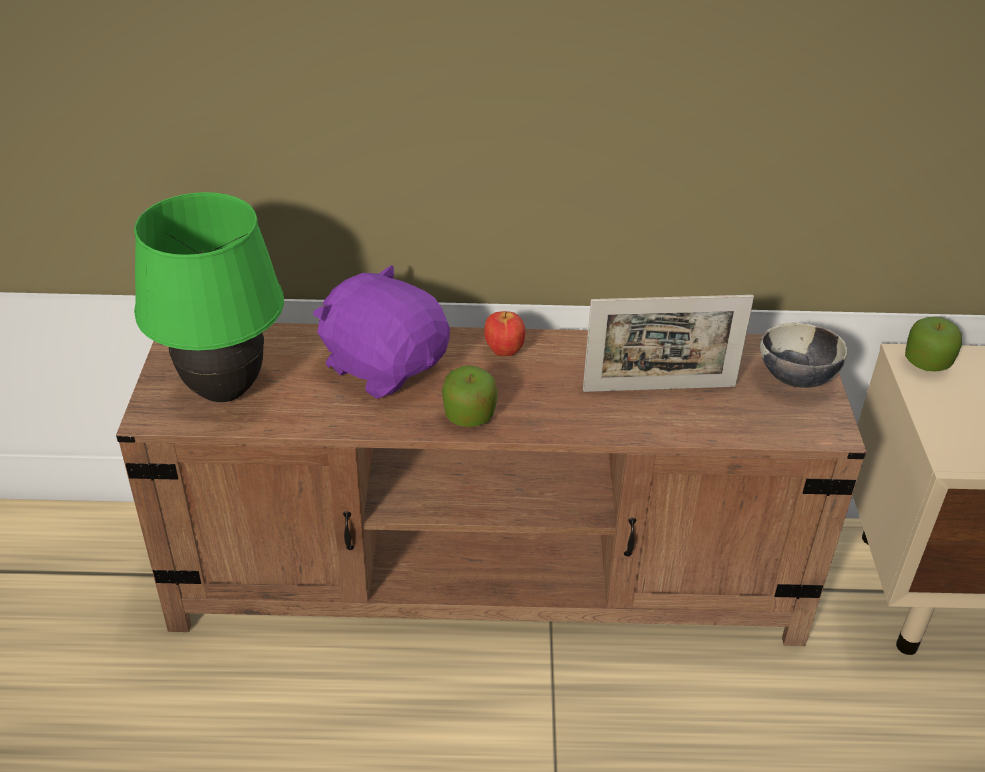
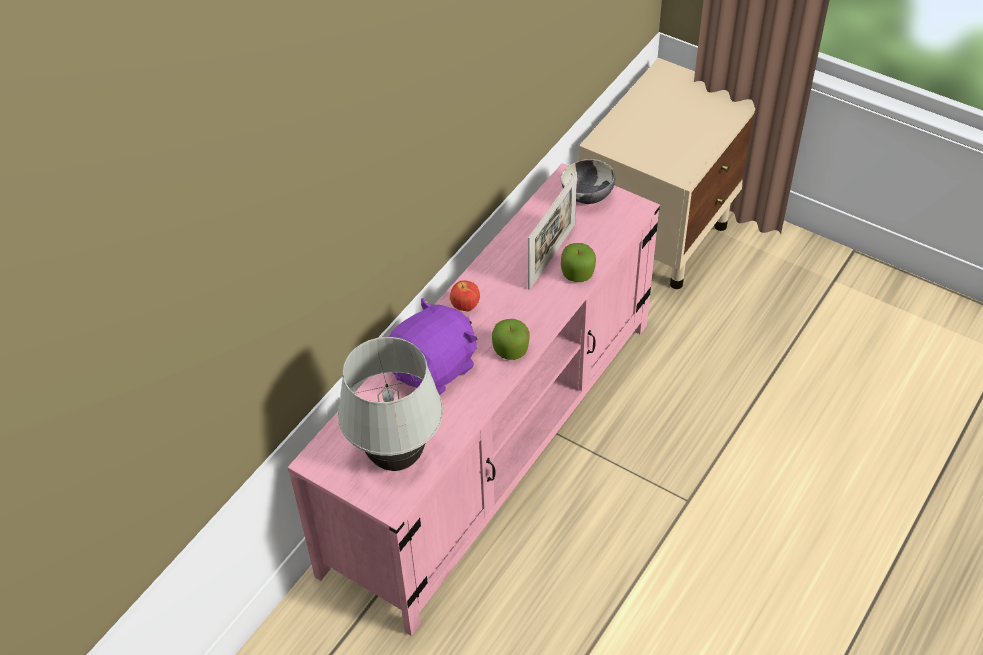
camera: 55 degrees left, 10 degrees up
(225, 391) = (396, 458): green table lamp -> white table lamp
(384, 366) = (434, 369): purple plush toy -> purple plush toy turned 150 degrees clockwise
(490, 577) = (493, 441): brown tv stand -> pink tv stand
(927, 362) = (608, 138): apple -> apple (577, 273)

